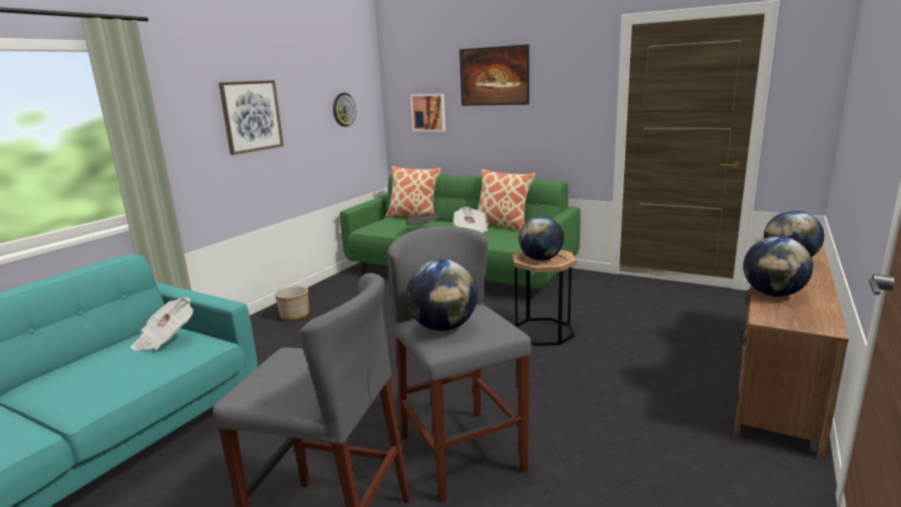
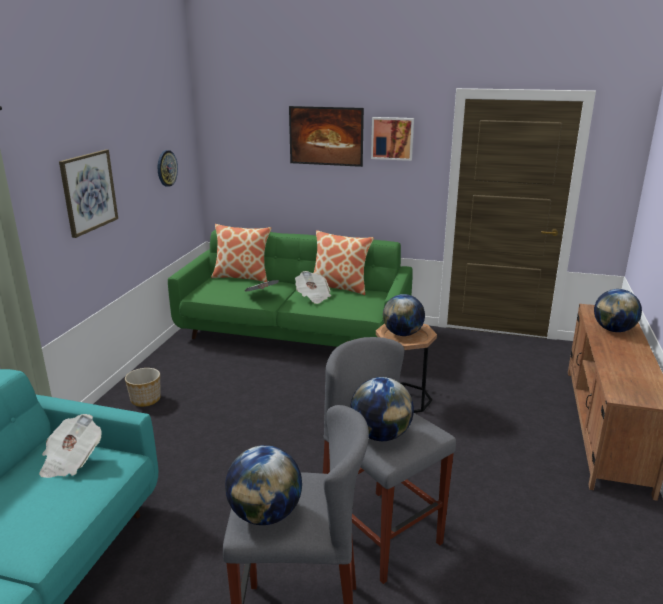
camera: 15 degrees left, 5 degrees up
(429, 112) = (253, 167): picture -> picture (392, 138)
(773, 294) = (614, 369): globe -> globe (265, 514)

